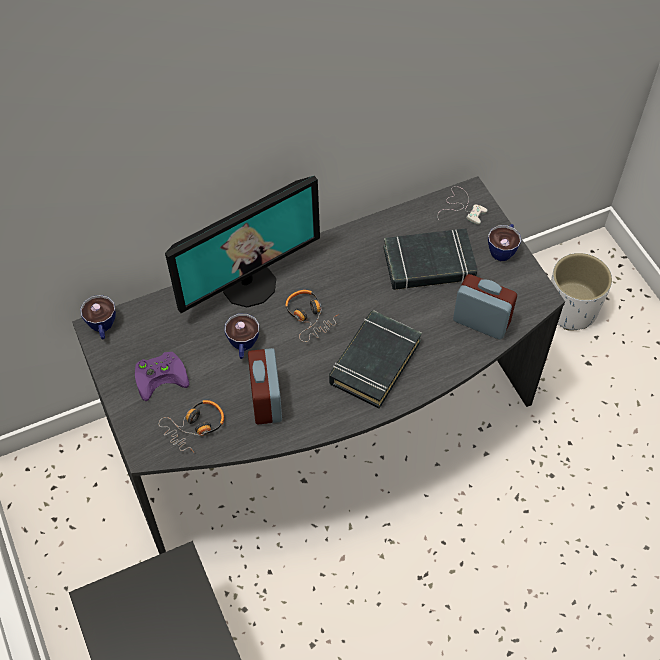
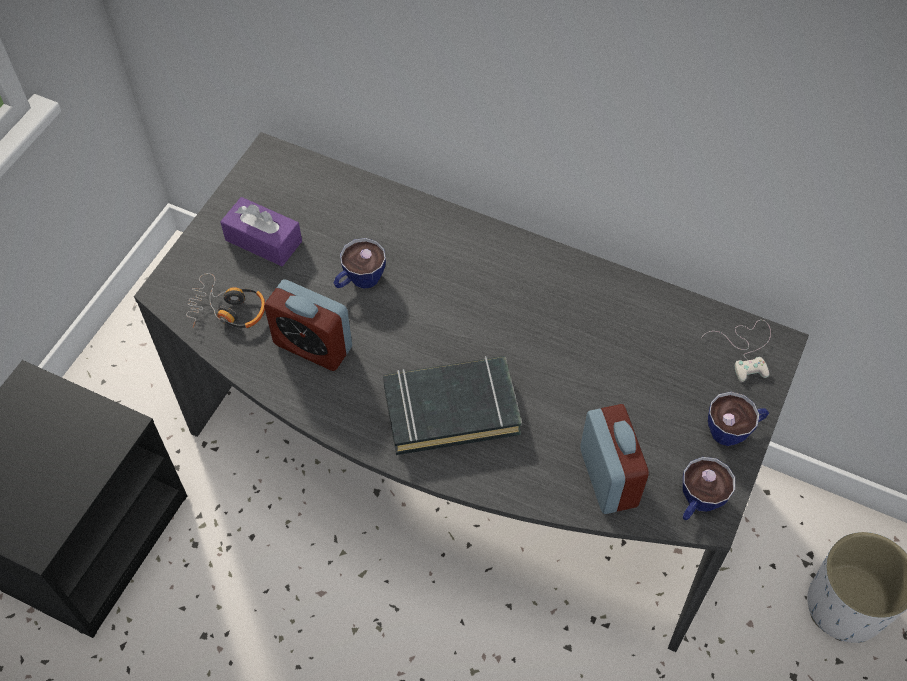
camera: 50 degrees right, 0 degrees up
(102, 328) = (274, 158): cup -> cup (697, 503)
(162, 375) = (263, 241): purple game controller -> purple tissue box
(249, 284) = (438, 233): monitor -> none
(266, 400) = (313, 346): alarm clock -> alarm clock turned 105 degrees counterclockwise
(309, 317) = (450, 311): headphones -> none
(429, 264) = (632, 372): black book -> none

